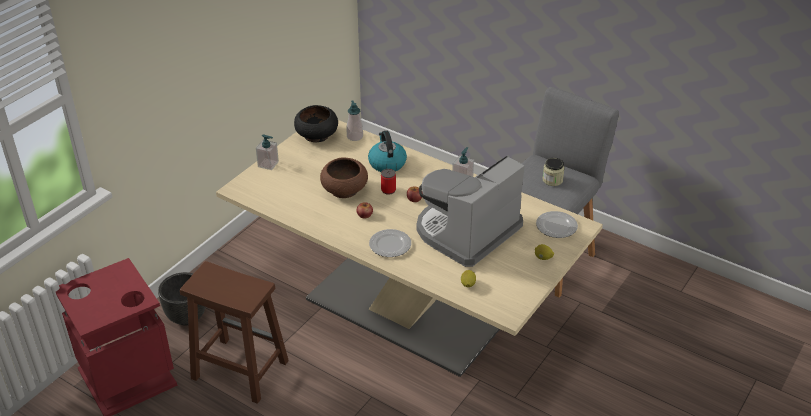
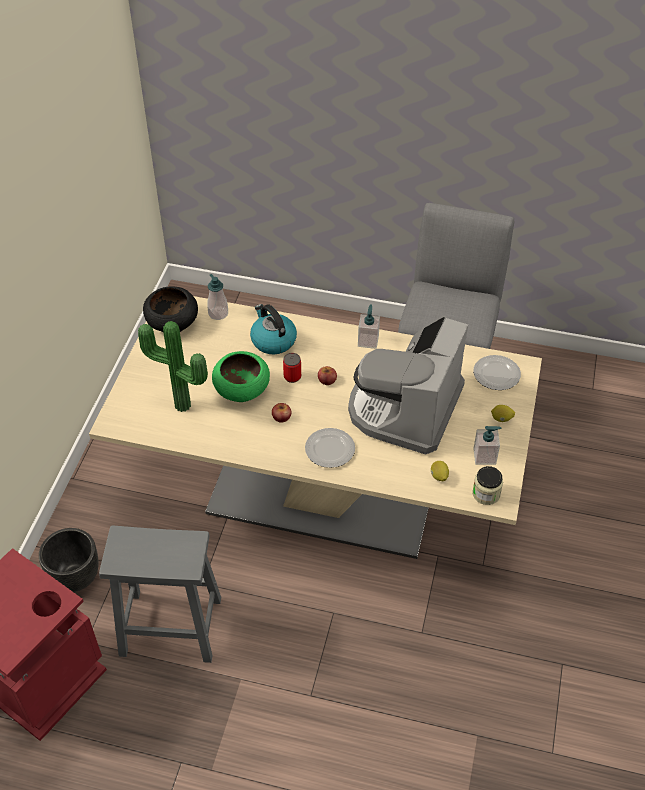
camera: 20 degrees left, 10 degrees up
(238, 369) = (169, 626): brown stool -> grey stool
(268, 164) = (134, 378): soap dispenser -> soap dispenser (484, 456)
(292, 191) = (181, 408): none -> potted plant
(345, 190) = (242, 390): brown bowl -> green bowl
(552, 180) = (456, 311): jar -> jar (486, 494)

